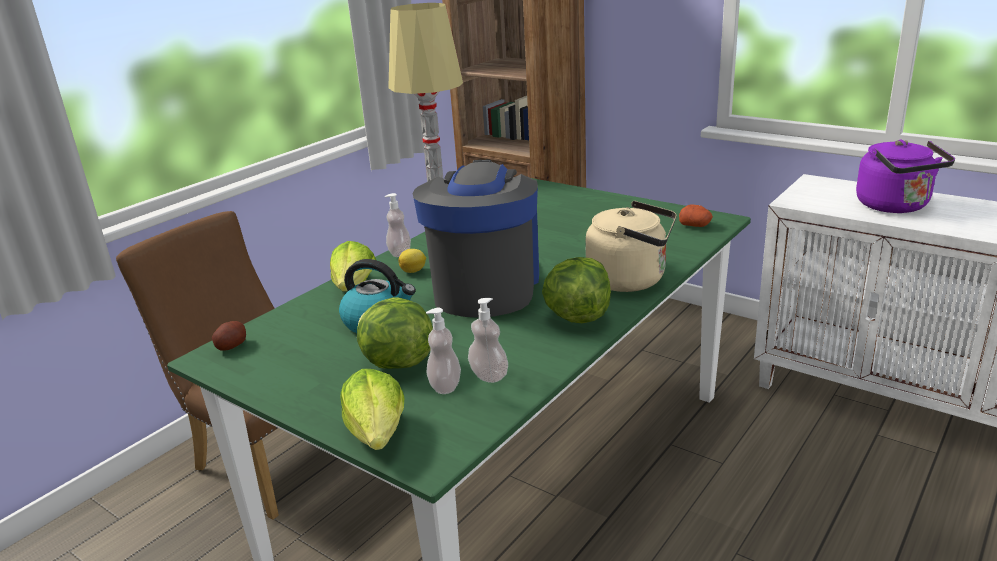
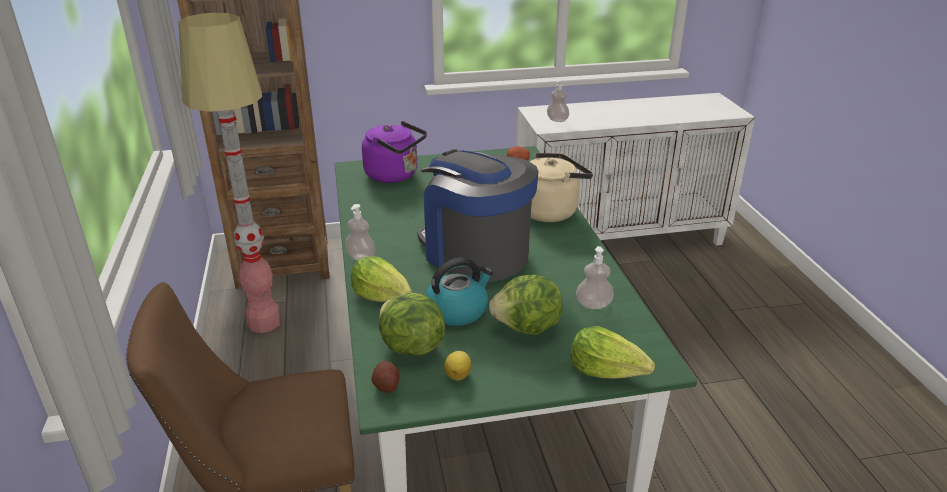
camera: 50 degrees left, 5 degrees up
(414, 271) = (402, 265): lemon -> lemon (458, 375)
(445, 386) = (584, 324): soap dispenser -> soap dispenser (557, 120)
(577, 316) = (567, 246): lettuce -> lettuce (410, 347)
(895, 206) = (599, 115): purple kettle -> purple kettle (395, 175)

